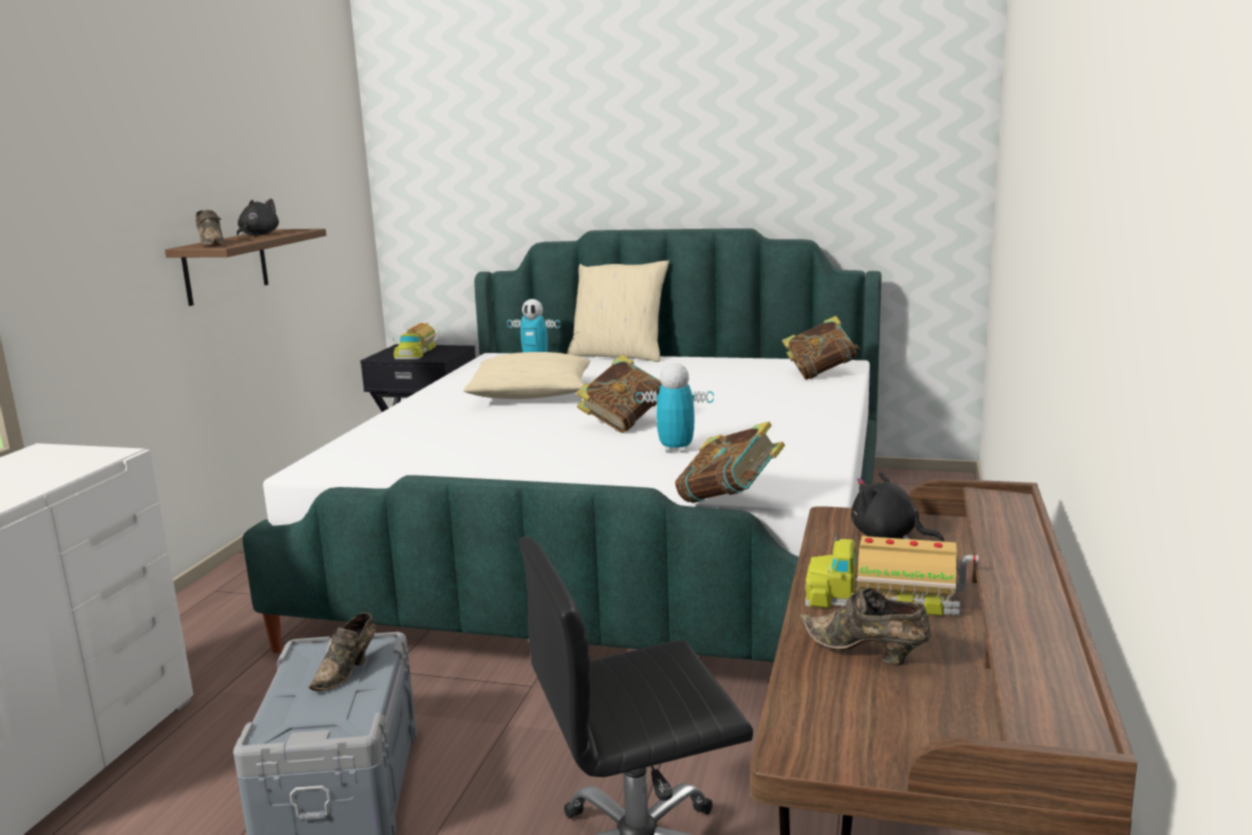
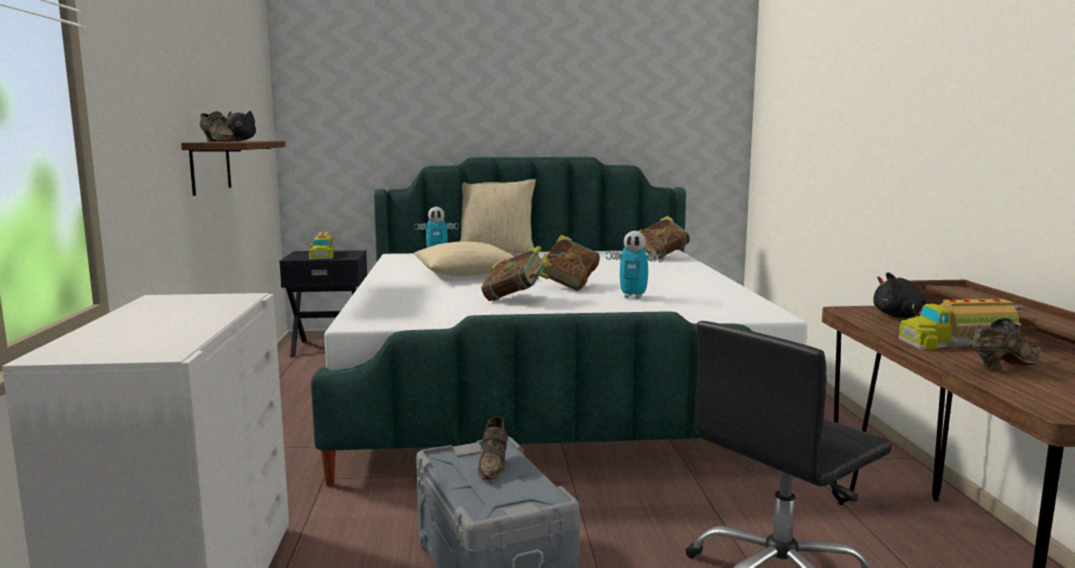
camera: 20 degrees left, 5 degrees down
(676, 449) = (633, 297): toy robot -> toy robot turned 150 degrees counterclockwise
(729, 501) = (725, 318): book -> book (515, 299)
(866, 653) = (1002, 366): brown shoe -> brown shoe turned 135 degrees clockwise

